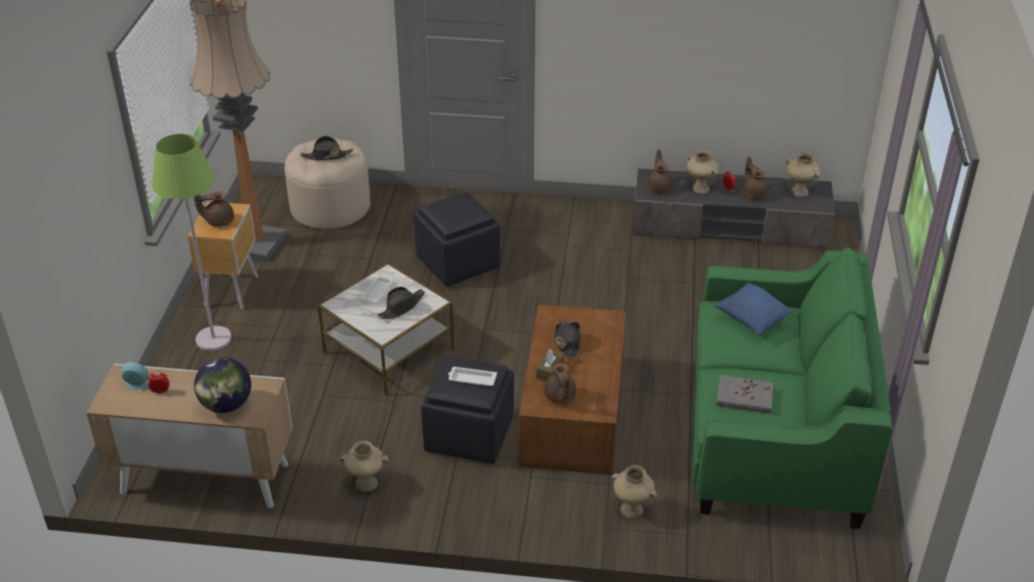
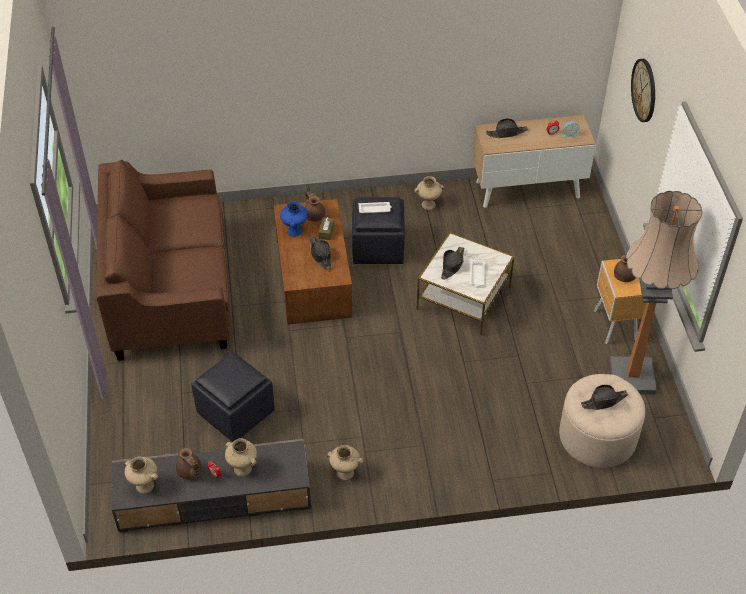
camera: 165 degrees right, 10 degrees up
(78, 190) = (644, 90): none -> wall clock
(214, 339) = (595, 281): green floor lamp -> none
(226, 405) = (506, 133): globe -> black hat
(457, 263) = (450, 393): black ottoman -> black ottoman (235, 411)
(593, 379) = (295, 231): none -> blue vase
(632, 509) = (259, 220): beige vase -> beige vase (344, 473)
(659, 188) = (283, 460): brown teapot -> none
(744, 397) = (190, 218): grey book -> none
(751, 319) = (187, 280): blue pillow -> none
(774, 432) = (170, 289): green sofa -> brown sofa

